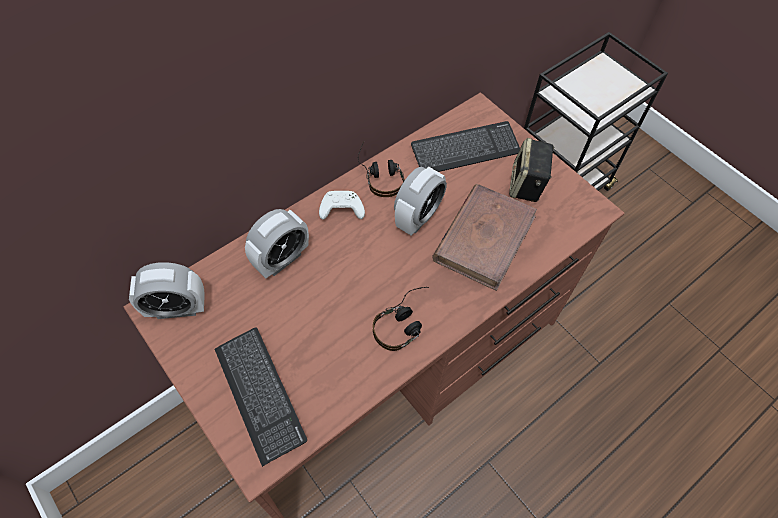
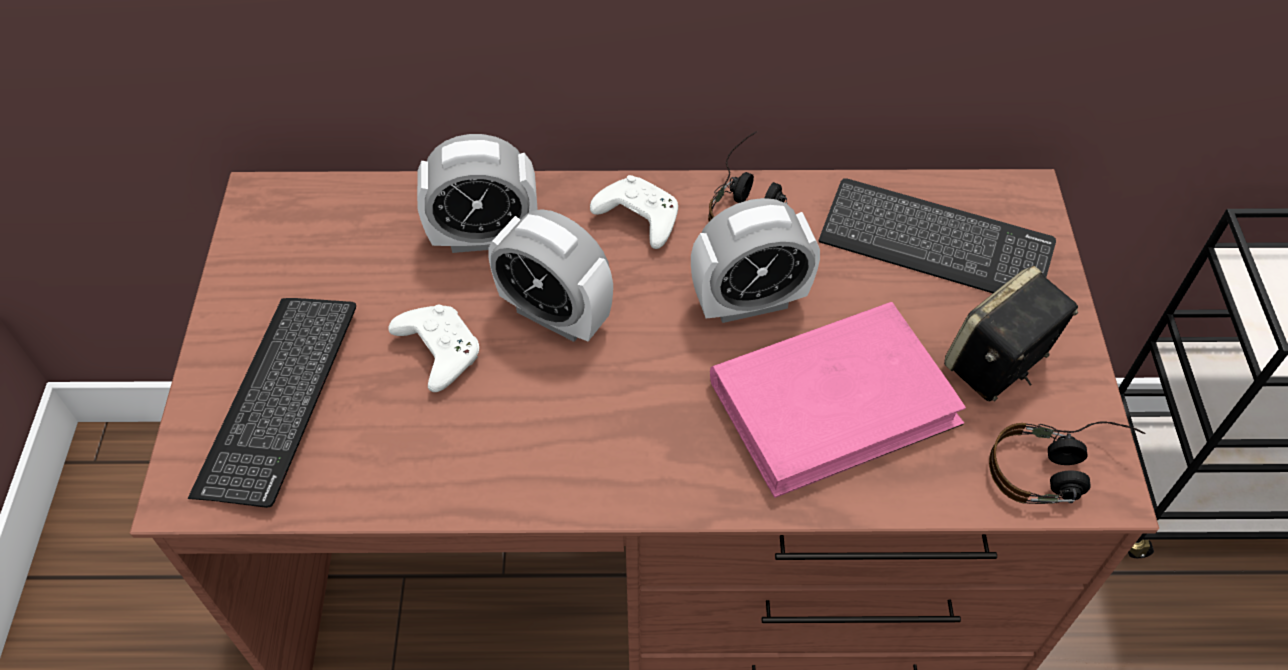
camera: 40 degrees right, 5 degrees down
(177, 308) = (289, 216): alarm clock -> alarm clock (555, 315)
(310, 324) = (438, 352): none -> white game controller
(405, 323) = (575, 445): headphones -> headphones (1059, 470)
(484, 238) = (834, 402): brown book -> pink book

